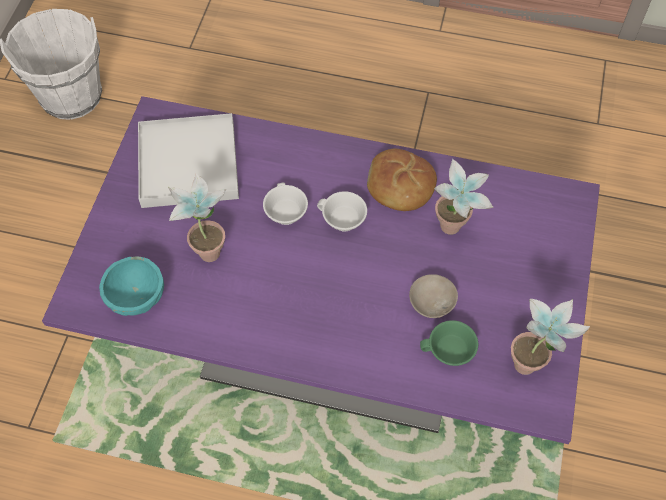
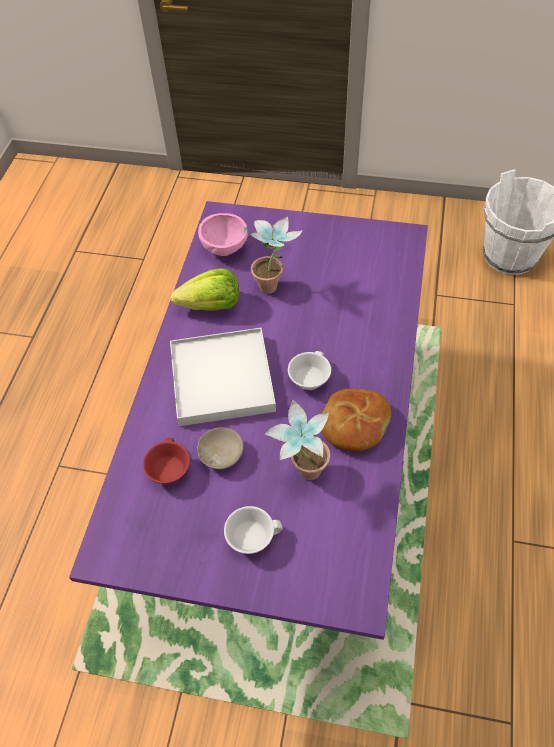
camera: 90 degrees right, 5 degrees down
(137, 298) = (224, 249): turquoise bowl -> pink bowl
(189, 164) = (358, 264): white tray -> white tray (222, 379)
(230, 312) = (211, 306): none -> lettuce
(284, 213) = (313, 334): white cup -> white cup (251, 535)
(449, 352) = (167, 469): green cup -> red cup
(533, 362) = (153, 545): potted plant -> none

